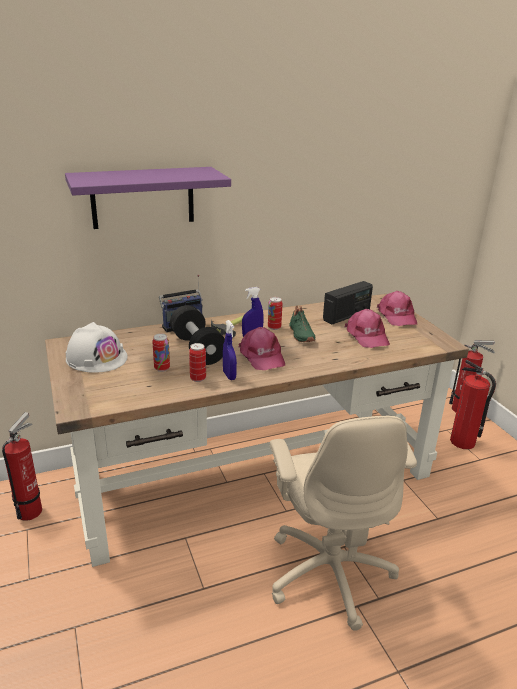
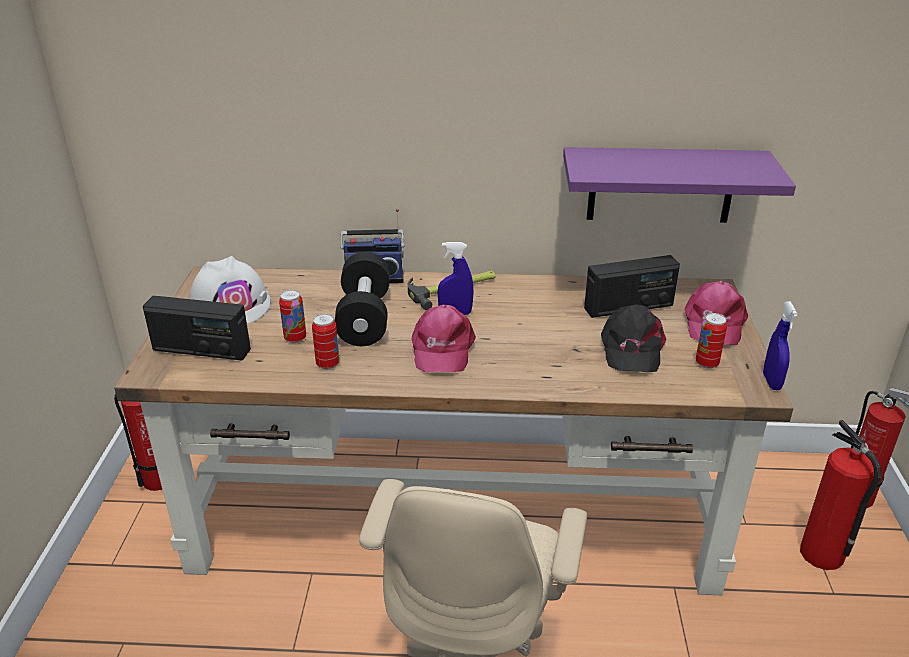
camera: 25 degrees right, 5 degrees up
(101, 388) = (201, 350): none -> radio
(143, 197) = (324, 88): purple shelf -> purple shelf (661, 185)
(229, 375) = (372, 369): blue spray bottle -> blue spray bottle (771, 382)
(274, 327) = (499, 306): can -> can (706, 363)
(300, 334) = (528, 325): green shoe -> none
(366, 336) = (631, 348): pink cap -> black cap

